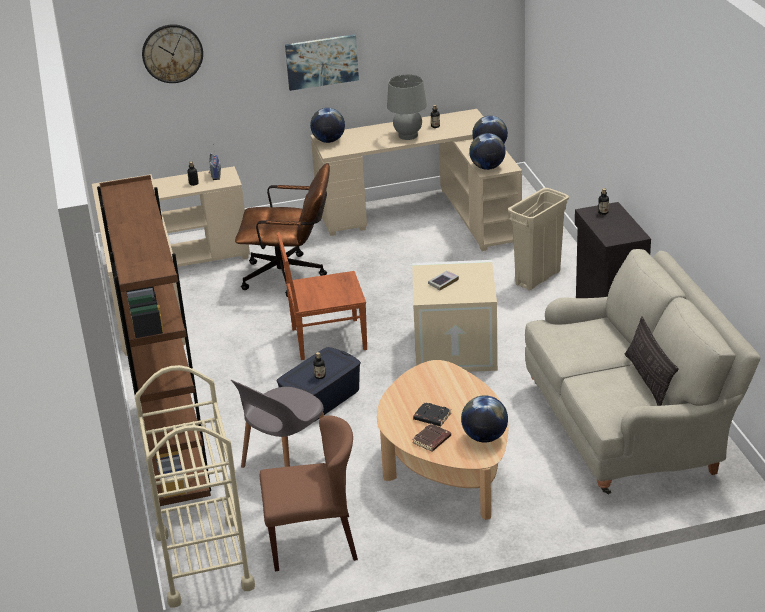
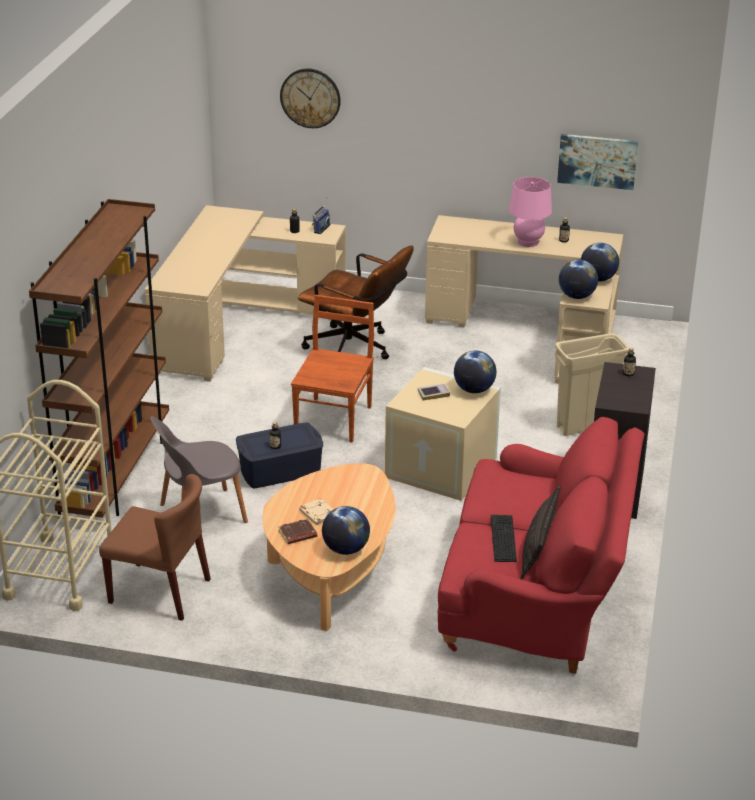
camera: 25 degrees right, 0 degrees up
(321, 61) = (460, 142): picture -> picture (597, 161)
(326, 339) = (334, 418): brown chair -> brown chair turned 90 degrees clockwise
(328, 141) = (449, 225): globe -> globe (474, 390)
(408, 135) = (528, 242): grey table lamp -> pink table lamp
(431, 417) = (317, 514): black book -> beige book
(612, 379) = (503, 538): none -> keyboard
(630, 424) = (538, 596): beige sofa -> red sofa

